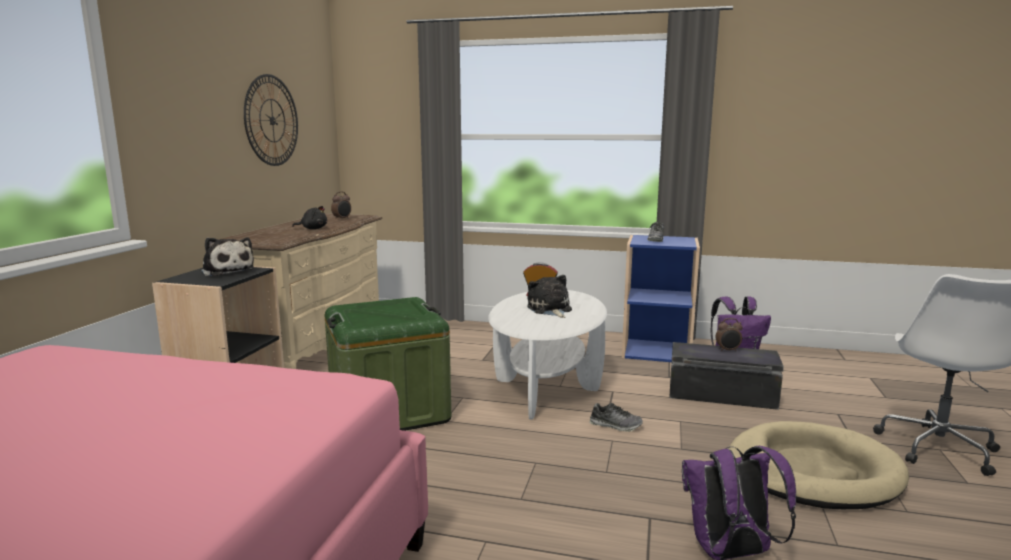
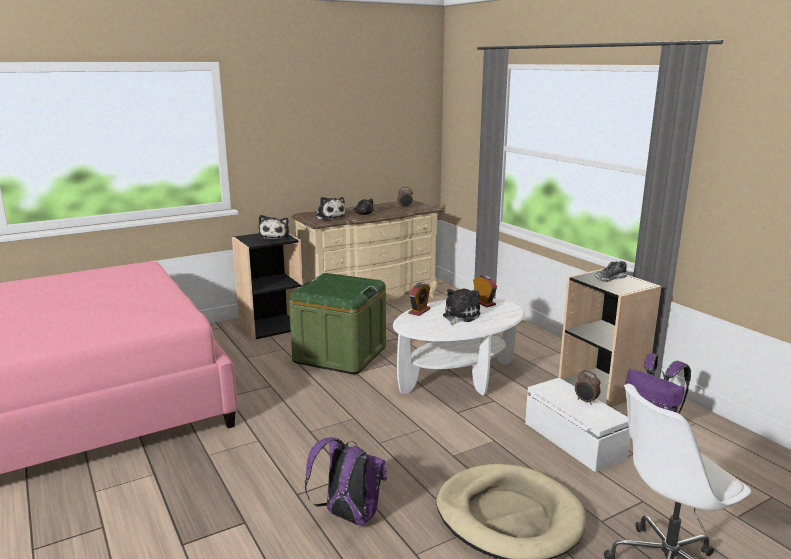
camera: 45 degrees right, 5 degrees up
(272, 120) = (363, 130): wall clock -> none
(278, 236) = (329, 217): none -> plush toy
(505, 316) = (419, 311): none -> alarm clock
(615, 425) = (444, 422): shoe -> none
(657, 351) = (602, 387): blue bookcase -> black bookcase
(721, 395) = (573, 440): black storage box -> white storage box

